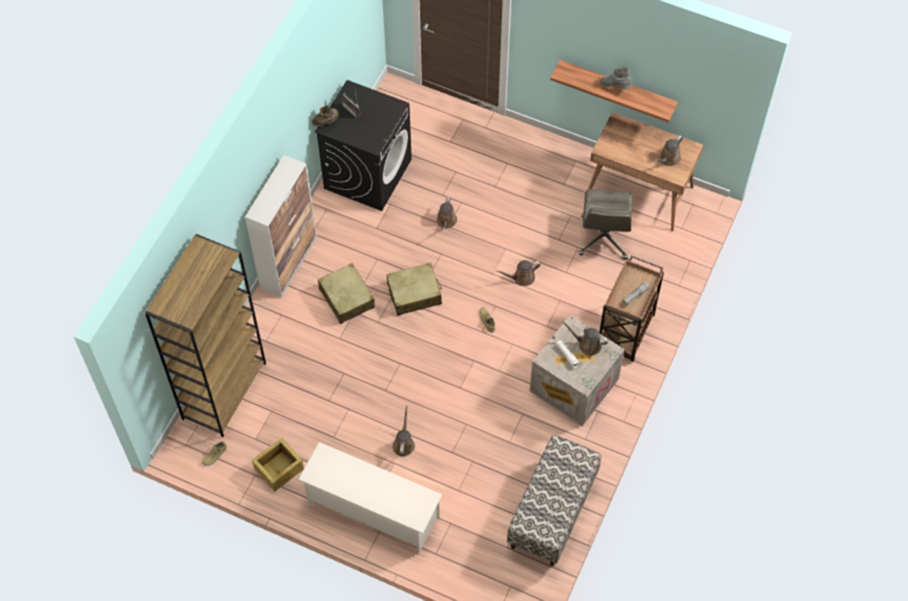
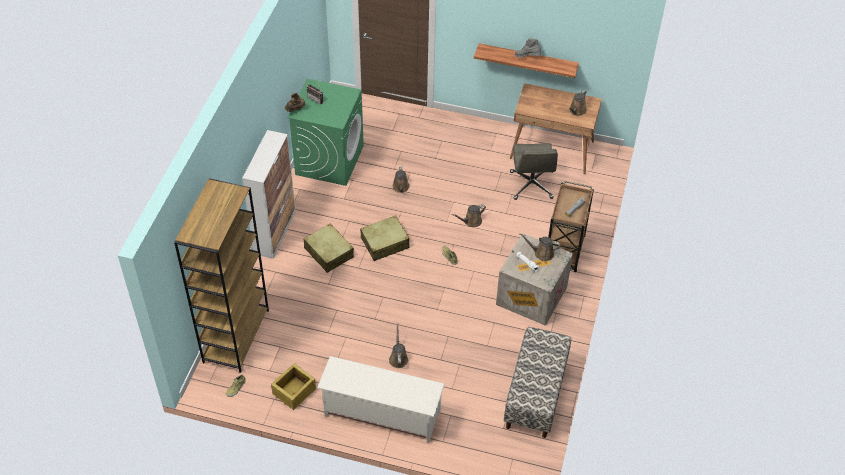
camera: 10 degrees left, 10 degrees down
(367, 173) = (329, 160): black washing machine -> green washing machine

